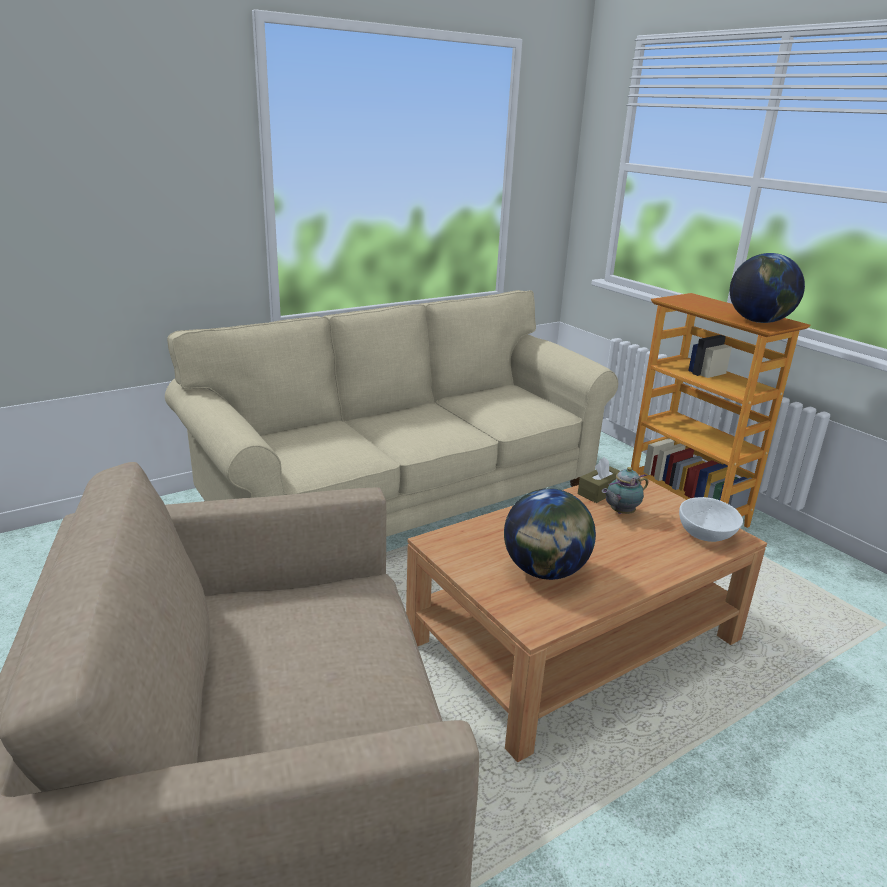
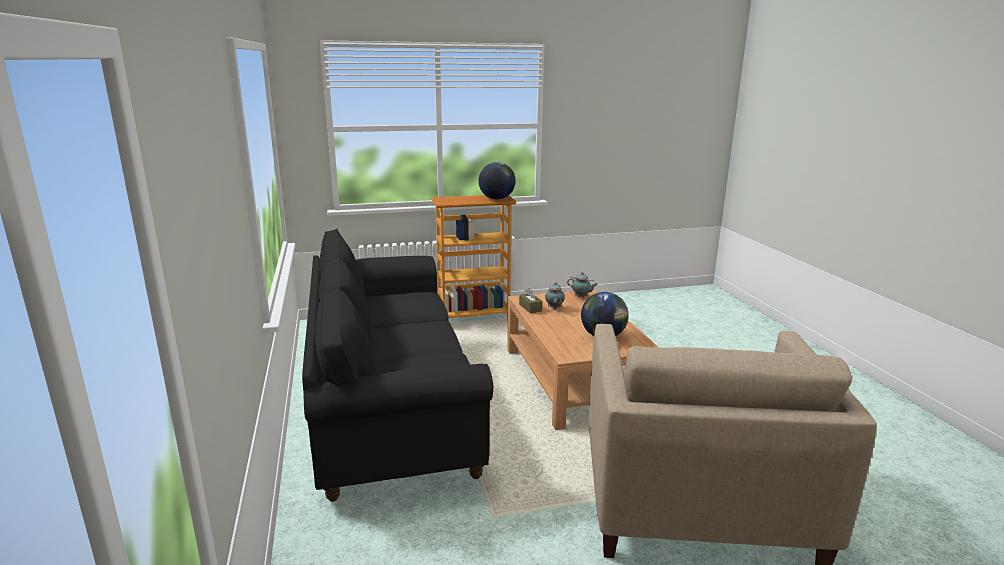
camera: 70 degrees left, 5 degrees down
(403, 499) = (391, 403): beige sofa -> black sofa
(705, 534) = (581, 297): white bowl -> teapot

